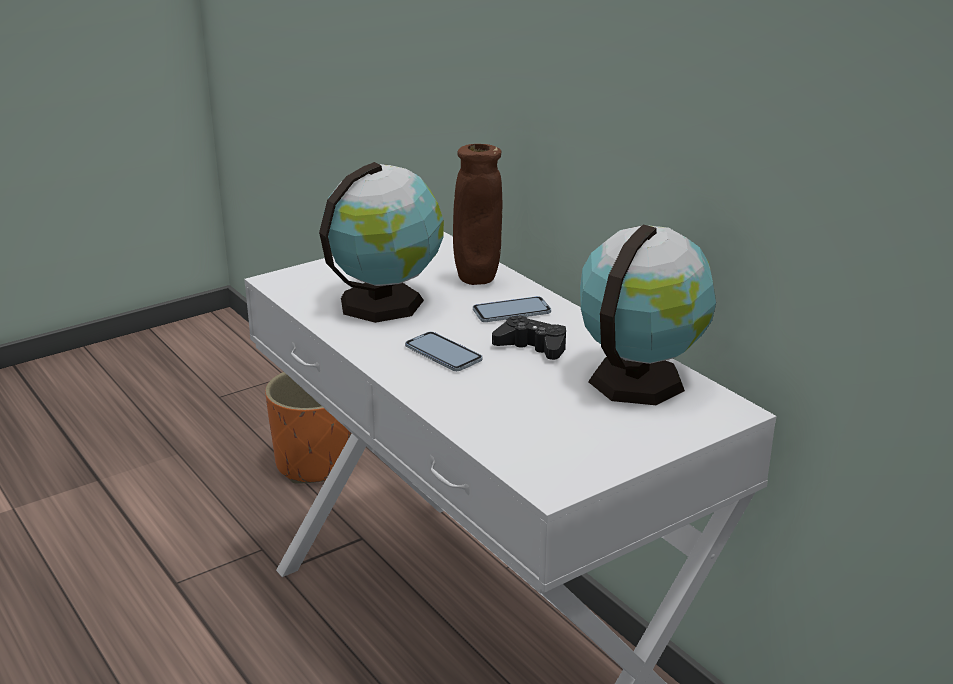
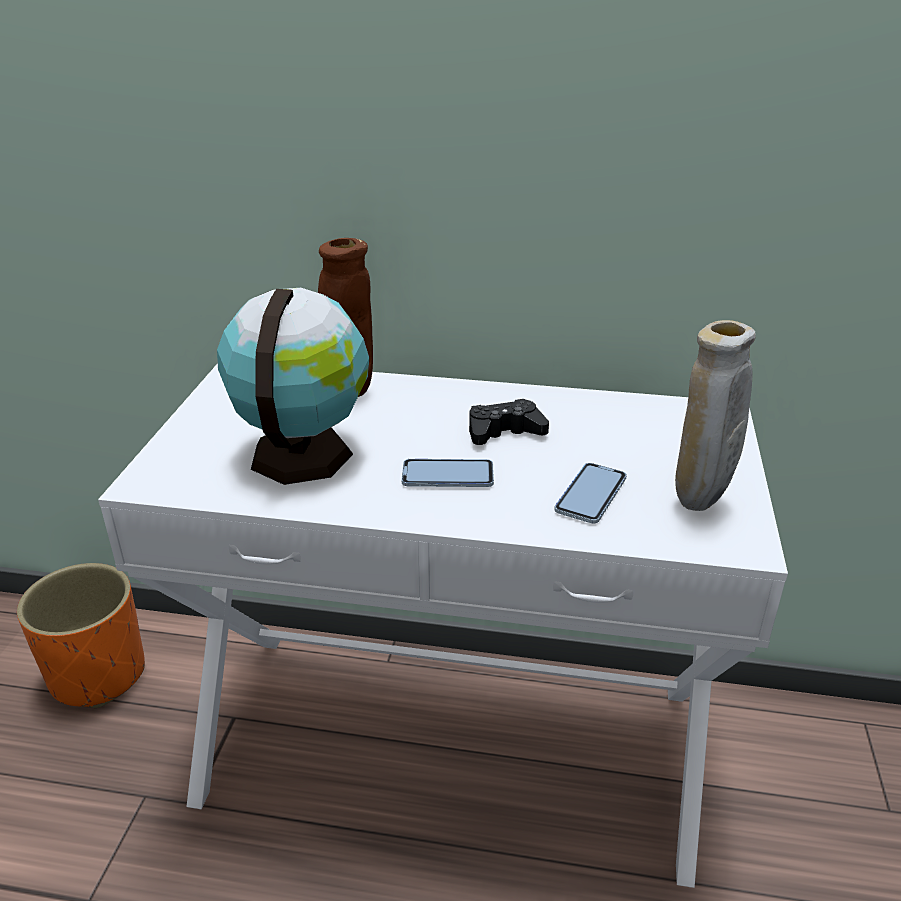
camera: 45 degrees left, 5 degrees up
(511, 311) = (430, 408): phone -> phone (591, 494)
(576, 450) = (699, 503): none -> beige vase
(639, 378) = (623, 418): globe -> none

